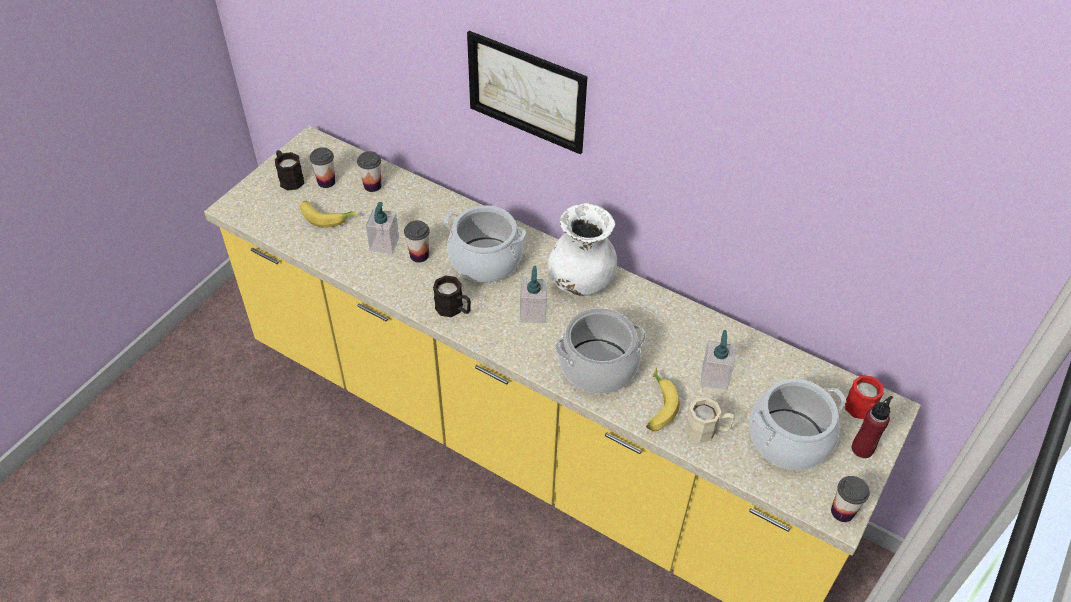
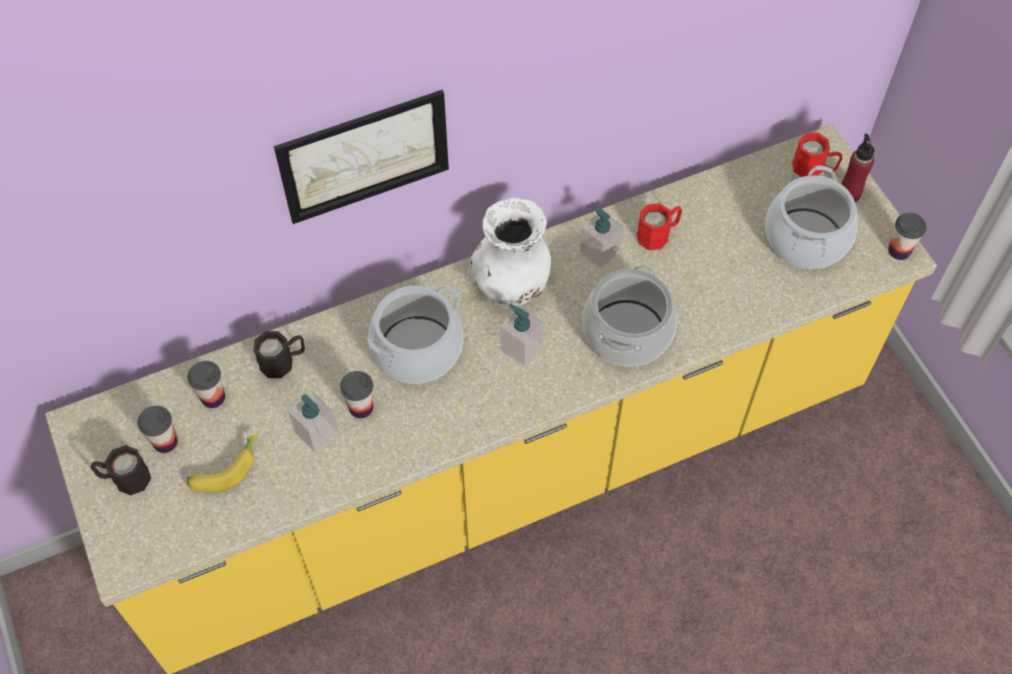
camera: 55 degrees left, 10 degrees up
(454, 309) = (463, 415): black mug -> black mug (283, 361)
(656, 406) = (705, 314): banana -> none
(700, 343) = (658, 234): none -> red mug
(707, 430) = (758, 292): beige mug -> none
(714, 377) = (704, 248): soap dispenser -> soap dispenser (599, 251)

